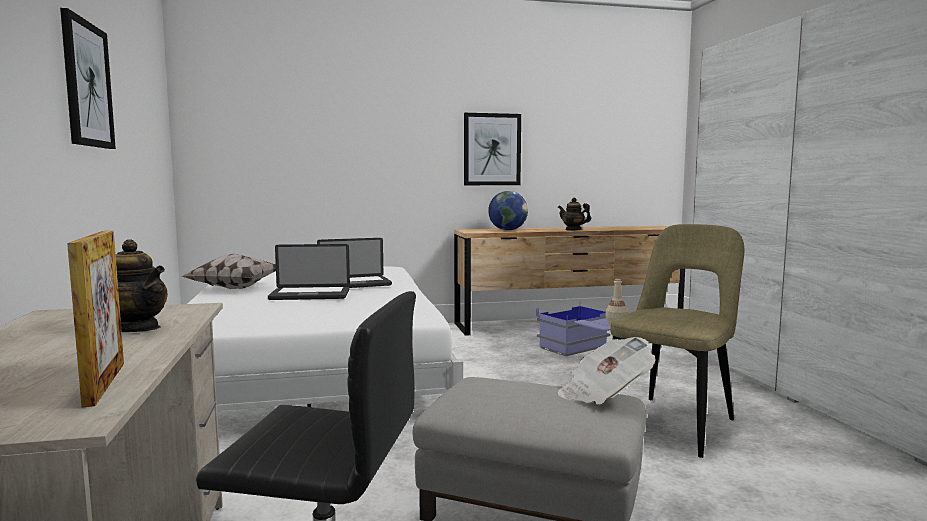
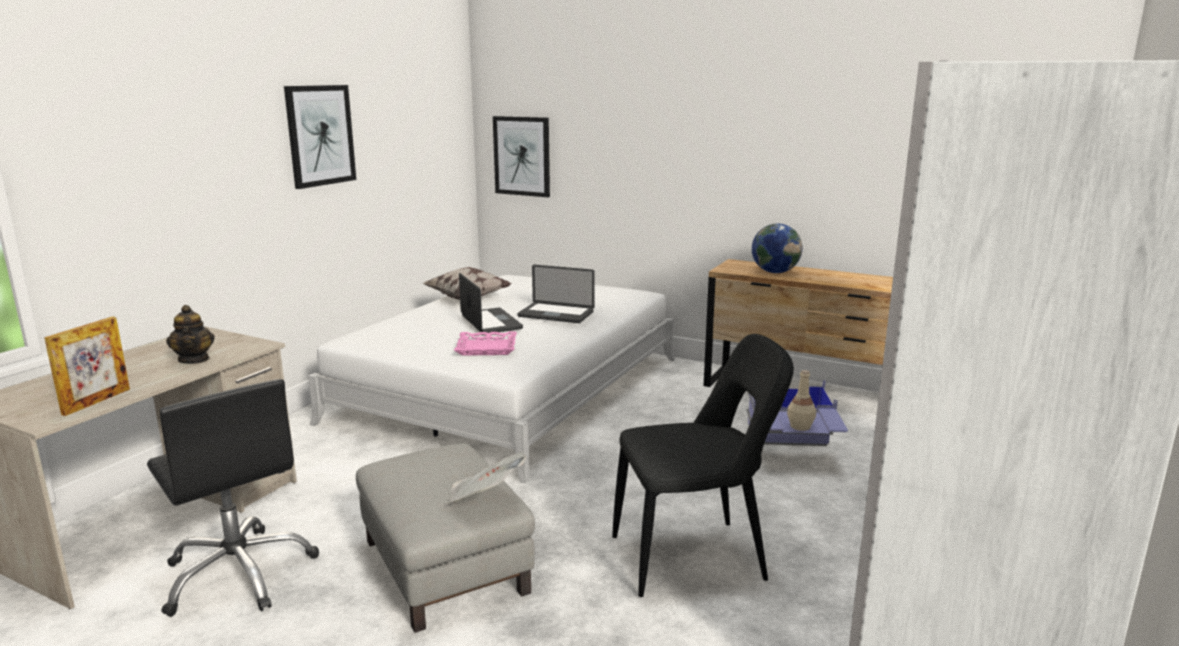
camera: 40 degrees right, 10 degrees up
(310, 295) = (491, 322): laptop -> laptop turned 150 degrees counterclockwise
(353, 309) = (486, 348): none -> pink tray
(492, 149) = (784, 165): picture -> picture (522, 156)
(573, 230) = (858, 285): teapot -> none
(674, 424) = (695, 557): beige chair -> black chair

